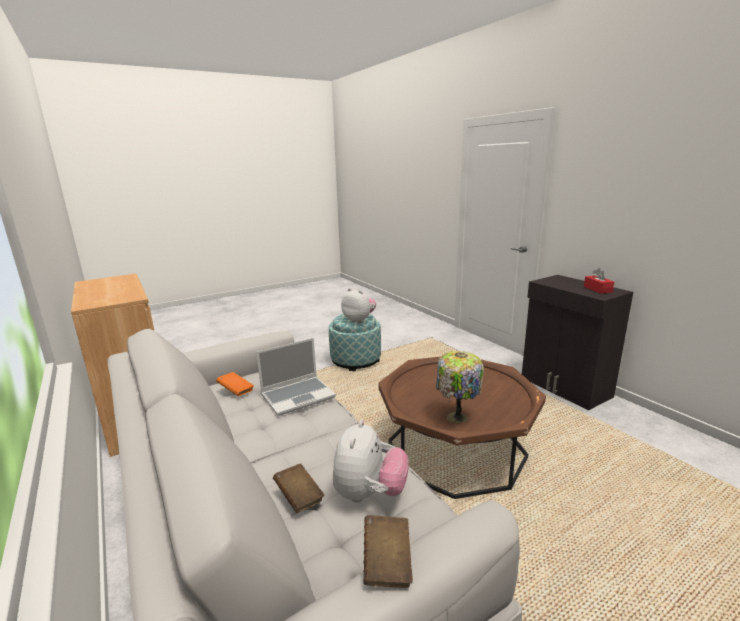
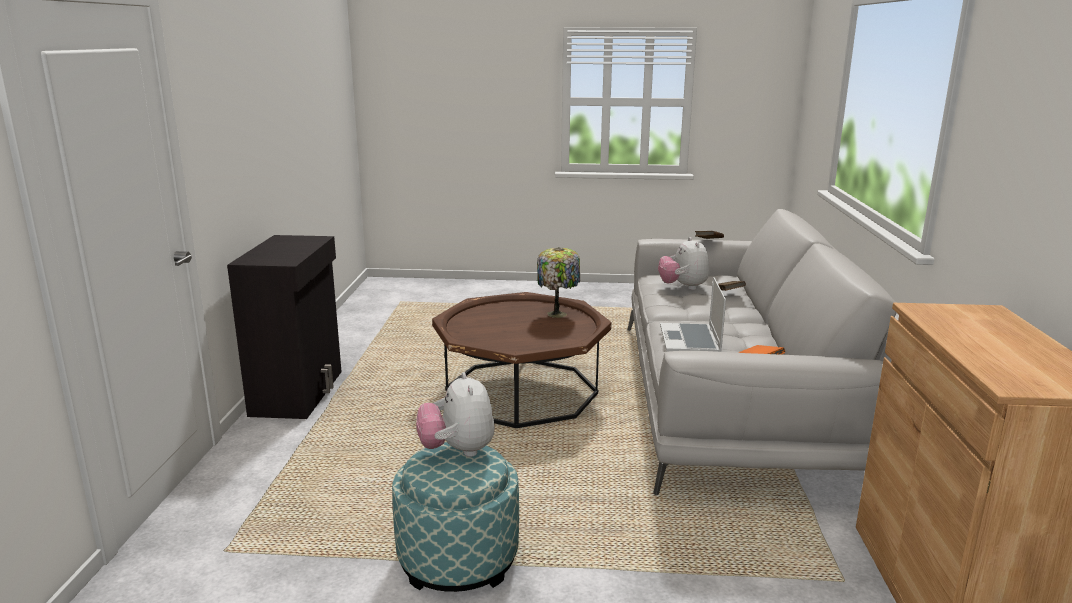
camera: 145 degrees left, 0 degrees up
(298, 396) = (691, 341): laptop -> laptop turned 90 degrees counterclockwise
(369, 494) = (683, 287): plush toy -> plush toy turned 60 degrees counterclockwise
(597, 289) = (288, 242): red tissue box -> none

